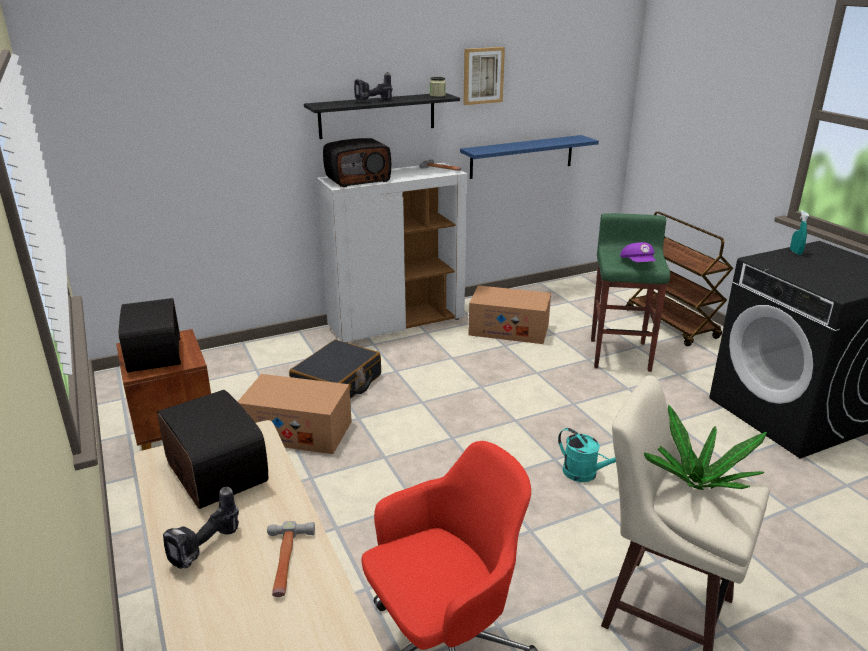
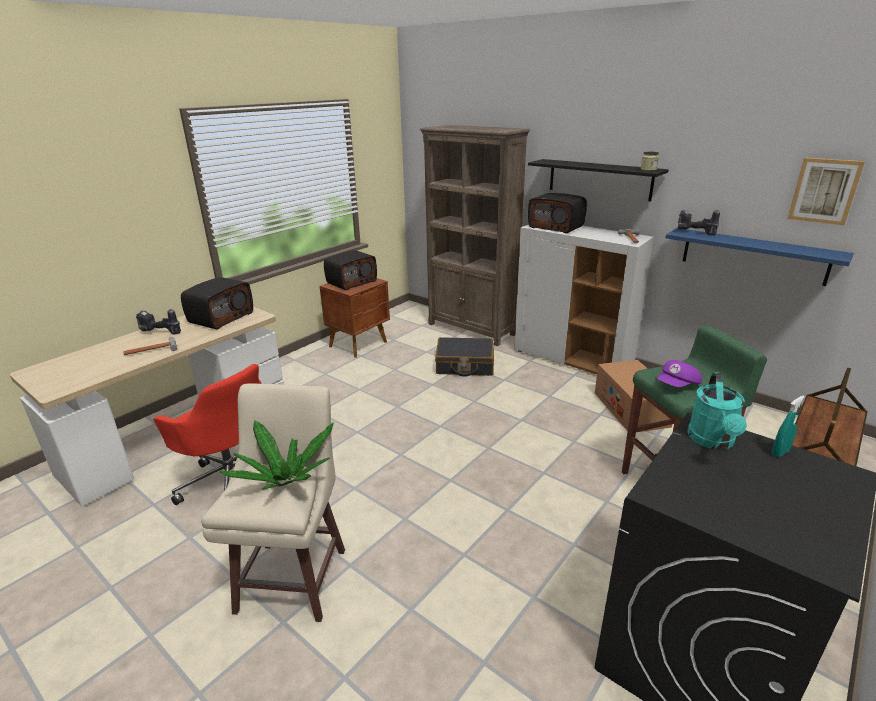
camera: 65 degrees right, 0 degrees up
(254, 353) = (471, 329): none -> brown bookcase
(297, 431) = (401, 370): cardboard box -> none
(373, 101) = (583, 165): power drill -> power drill (694, 233)
(483, 75) = (716, 158): picture -> picture (824, 191)
(586, 474) = (441, 501): turquoise watering can -> turquoise watering can (712, 442)

